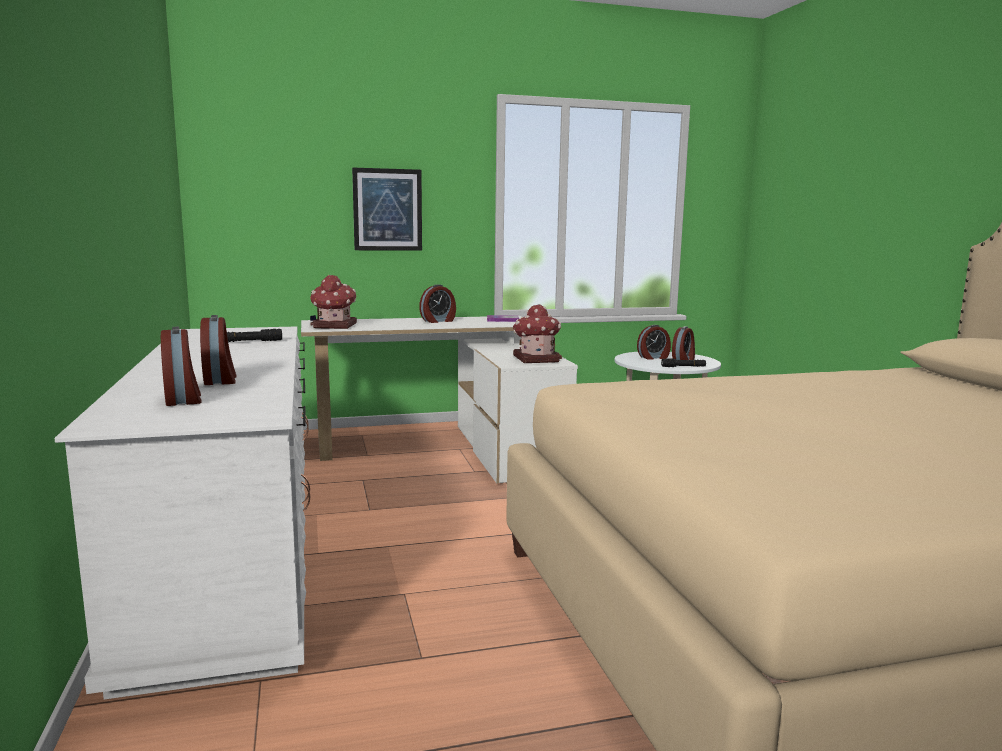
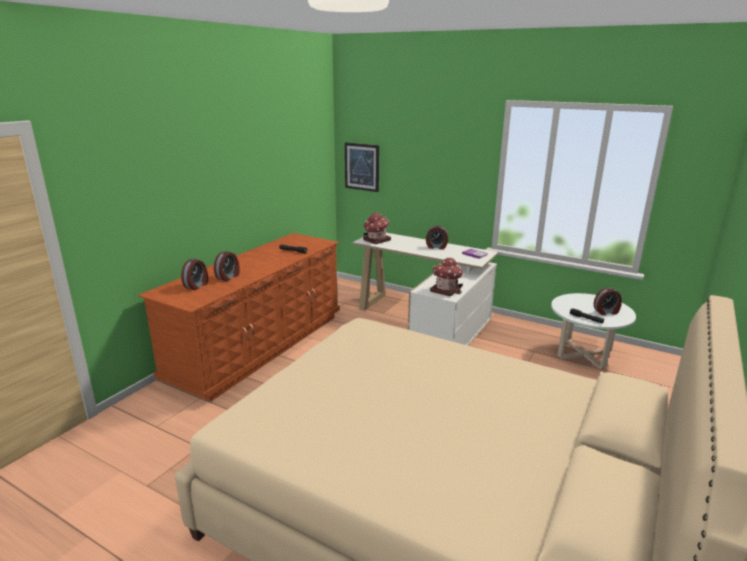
camera: 45 degrees right, 10 degrees up
(232, 557) = (259, 346): white dresser -> brown dresser
(387, 210) = (431, 172): picture -> picture (362, 167)
(653, 357) = (588, 303): alarm clock -> none

